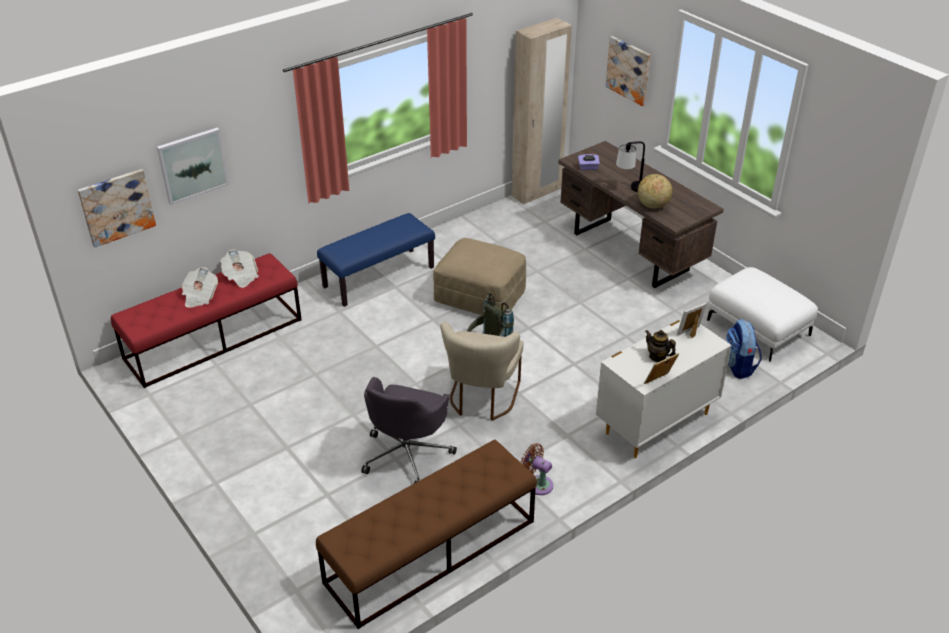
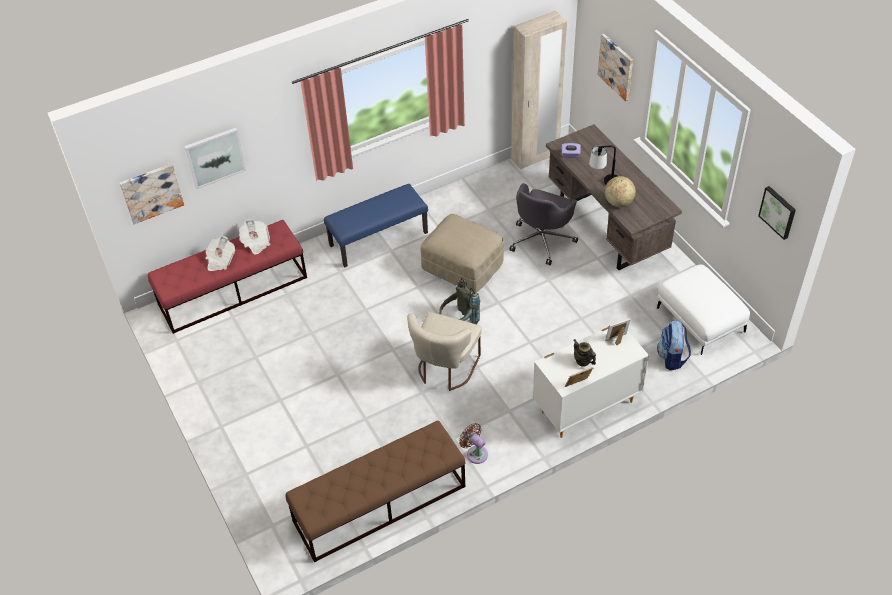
camera: 10 degrees right, 10 degrees up
(407, 454) = (375, 415): grey office chair -> grey office chair (542, 240)
(849, 177) = (778, 212): none -> picture

